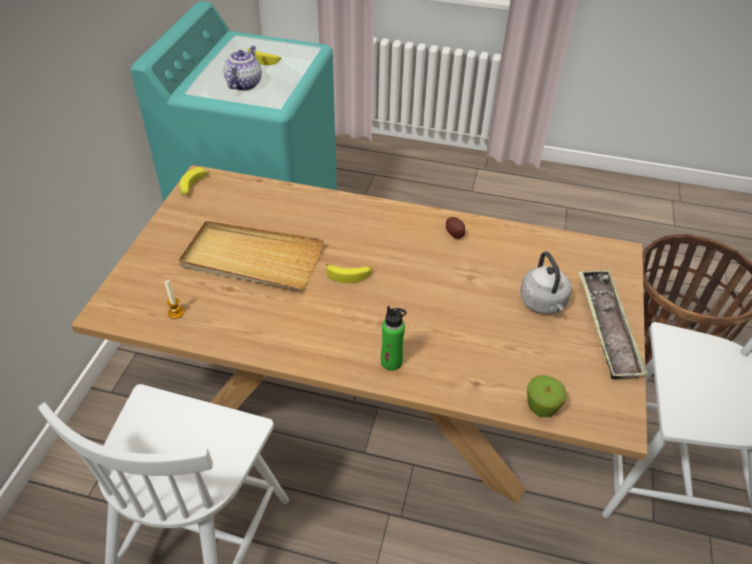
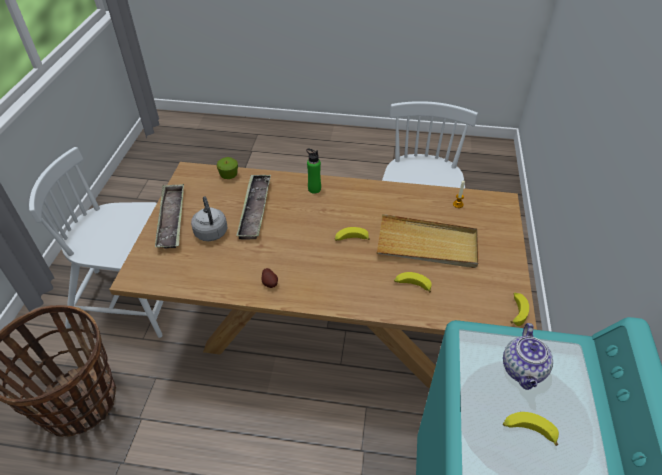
camera: 175 degrees right, 0 degrees up
(291, 217) = (412, 285): none -> banana
(485, 332) = (255, 209): none -> tray

